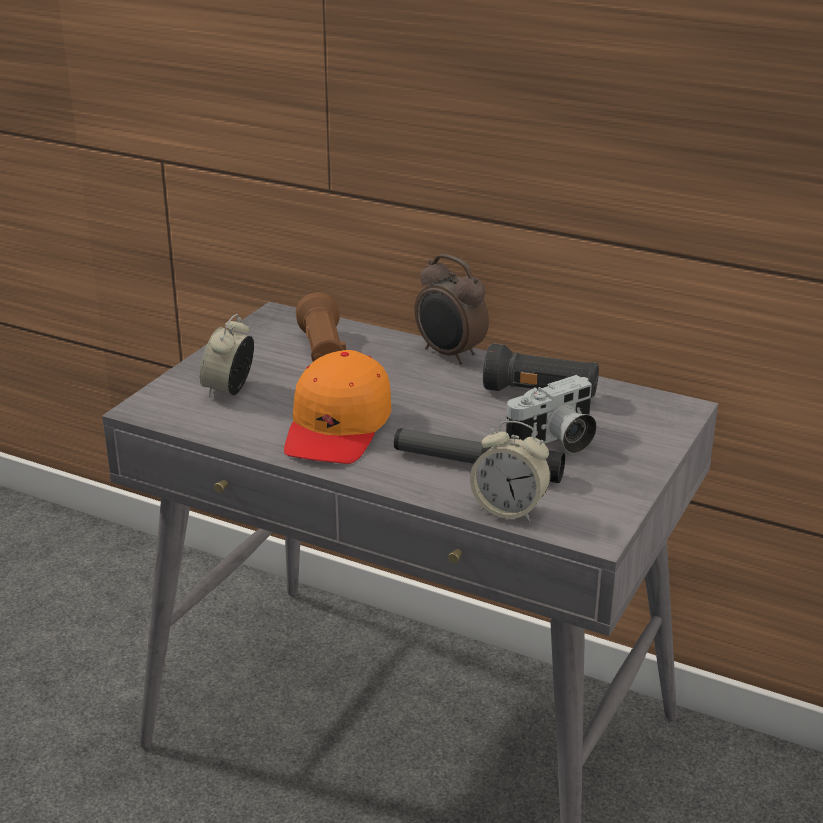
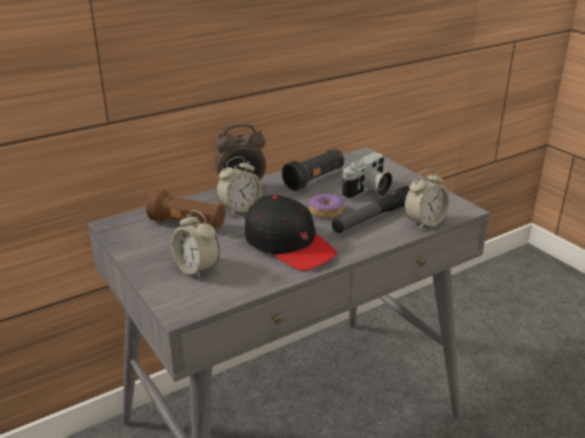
camera: 60 degrees left, 0 degrees up
(338, 427) = (289, 245): orange cap -> black cap
(394, 370) = (239, 209): none -> alarm clock
(454, 427) = (325, 211): none -> donut
(555, 442) = (368, 191): camera -> camera turned 45 degrees clockwise

